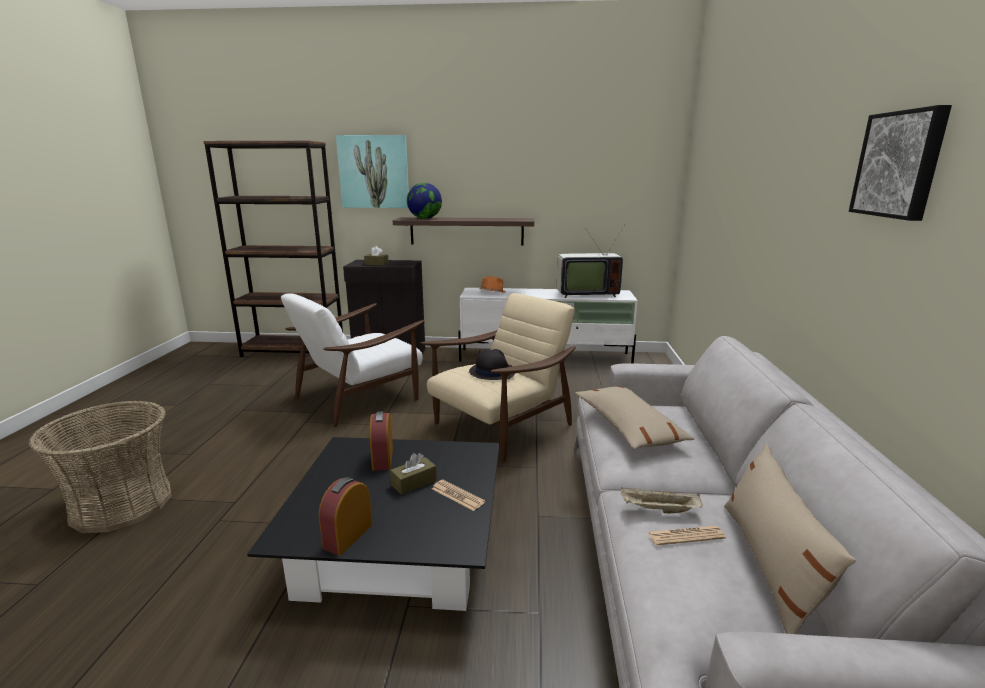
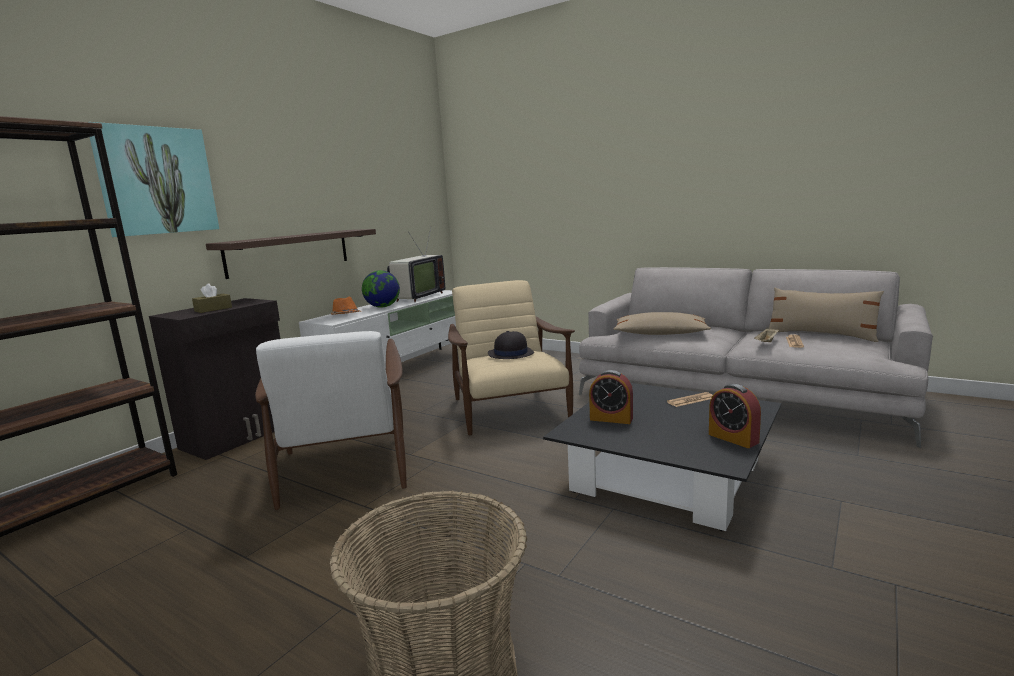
camera: 60 degrees left, 5 degrees down
(414, 483) = (662, 411): brown tissue box -> none
(425, 218) = (255, 239): globe -> globe (382, 307)
(900, 164) = (742, 144): picture -> none

